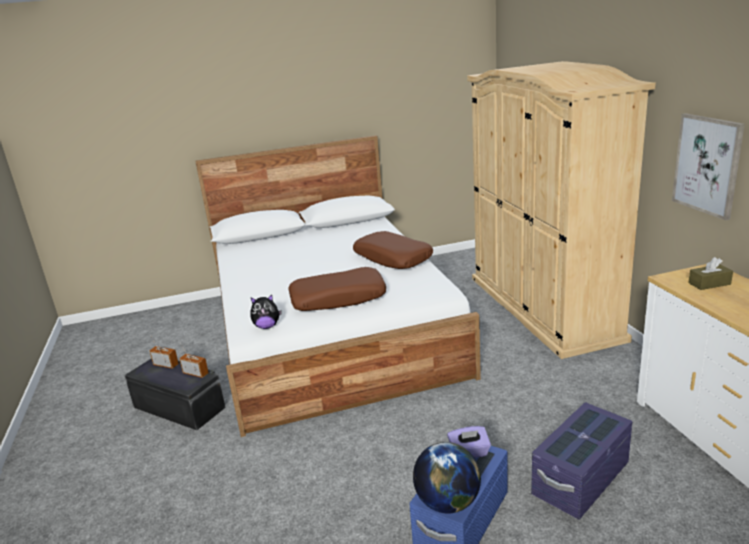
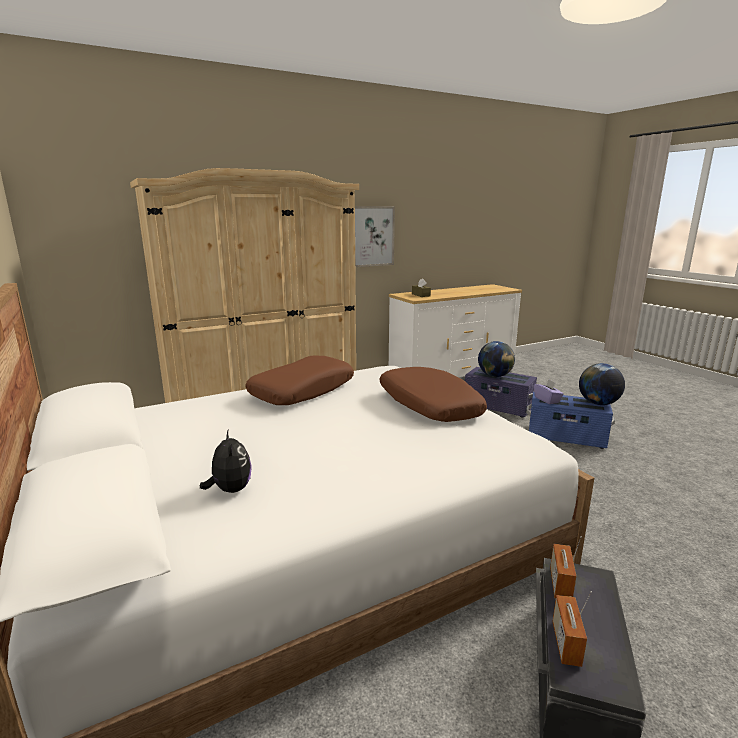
camera: 105 degrees left, 5 degrees down
(267, 326) = (520, 435): plush toy -> plush toy (230, 490)
(579, 428) = (494, 376): none -> globe

